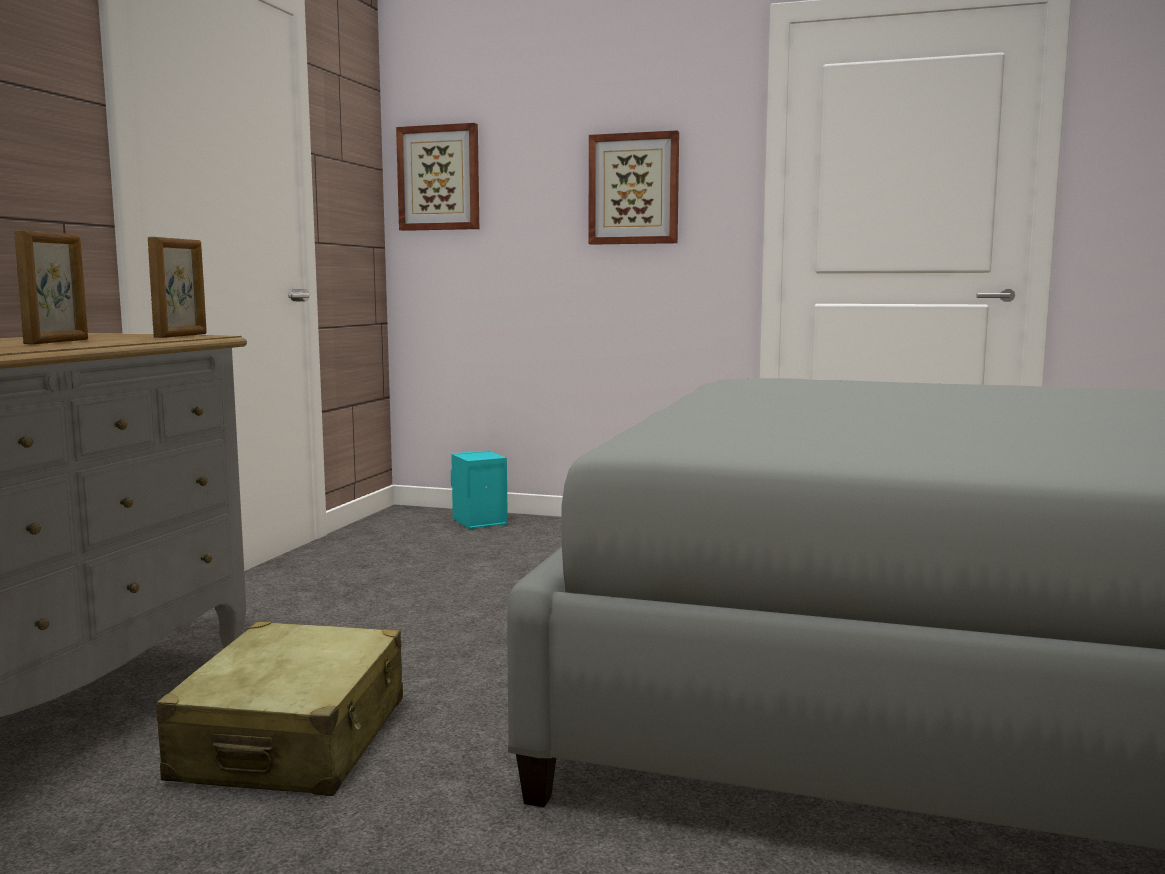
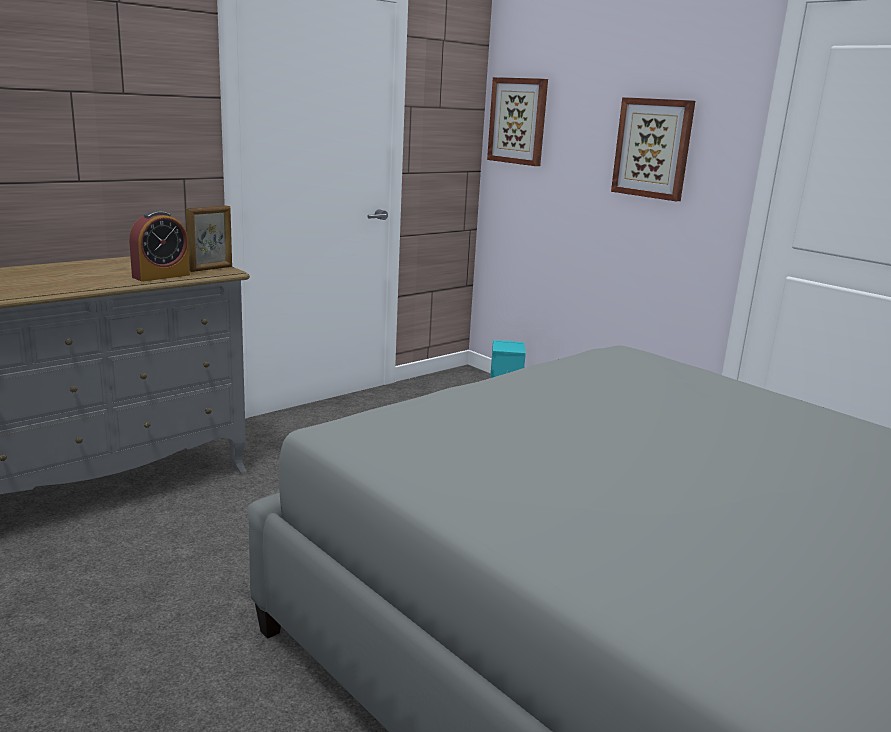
camera: 30 degrees right, 10 degrees up
(58, 342) = (124, 273): picture frame -> none
(129, 340) = (161, 276): none -> alarm clock
(293, 740) = (204, 539): beige suitcase -> none

